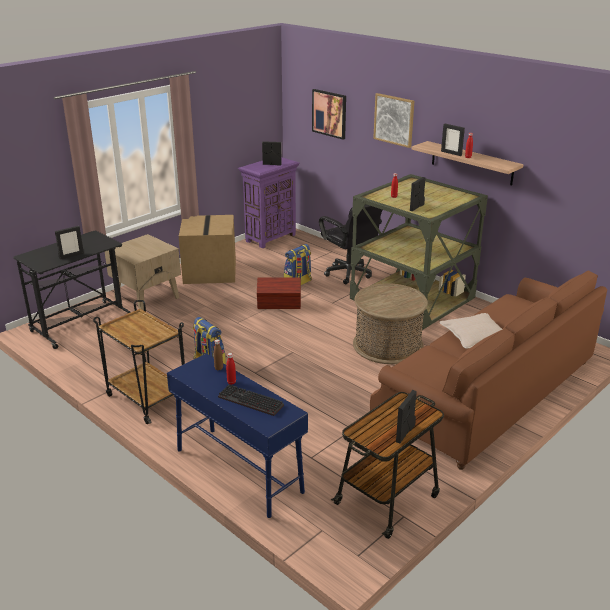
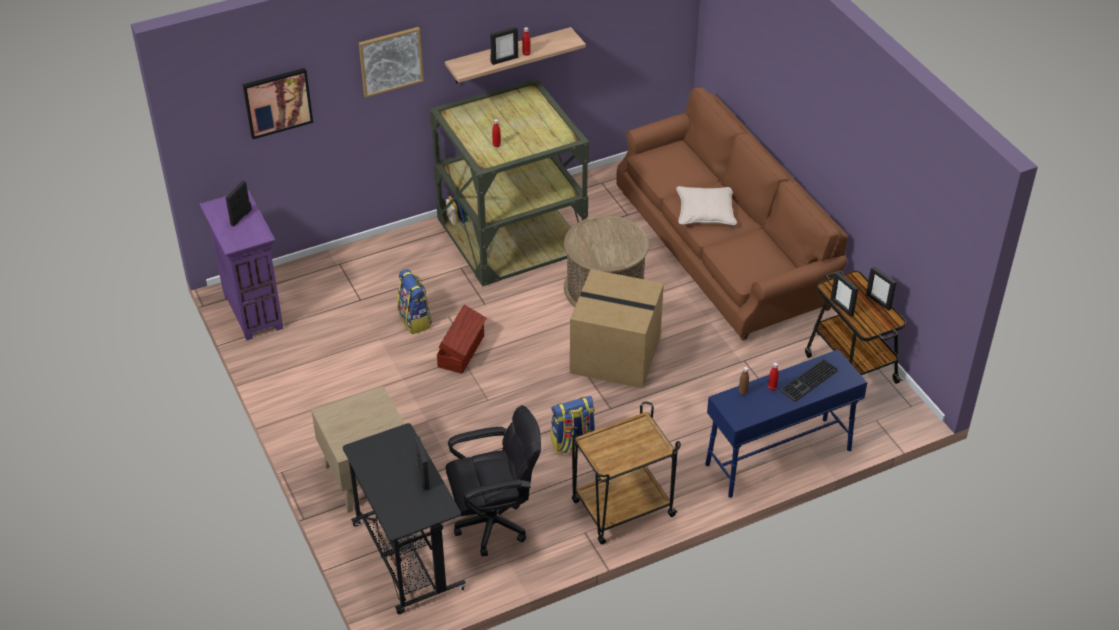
camera: 70 degrees left, 15 degrees up
(209, 271) = (323, 398): cardboard box -> cardboard box (614, 355)
(350, 275) = (420, 267): black office chair -> black office chair (496, 524)
(417, 207) = (540, 139): picture frame -> picture frame (842, 307)

